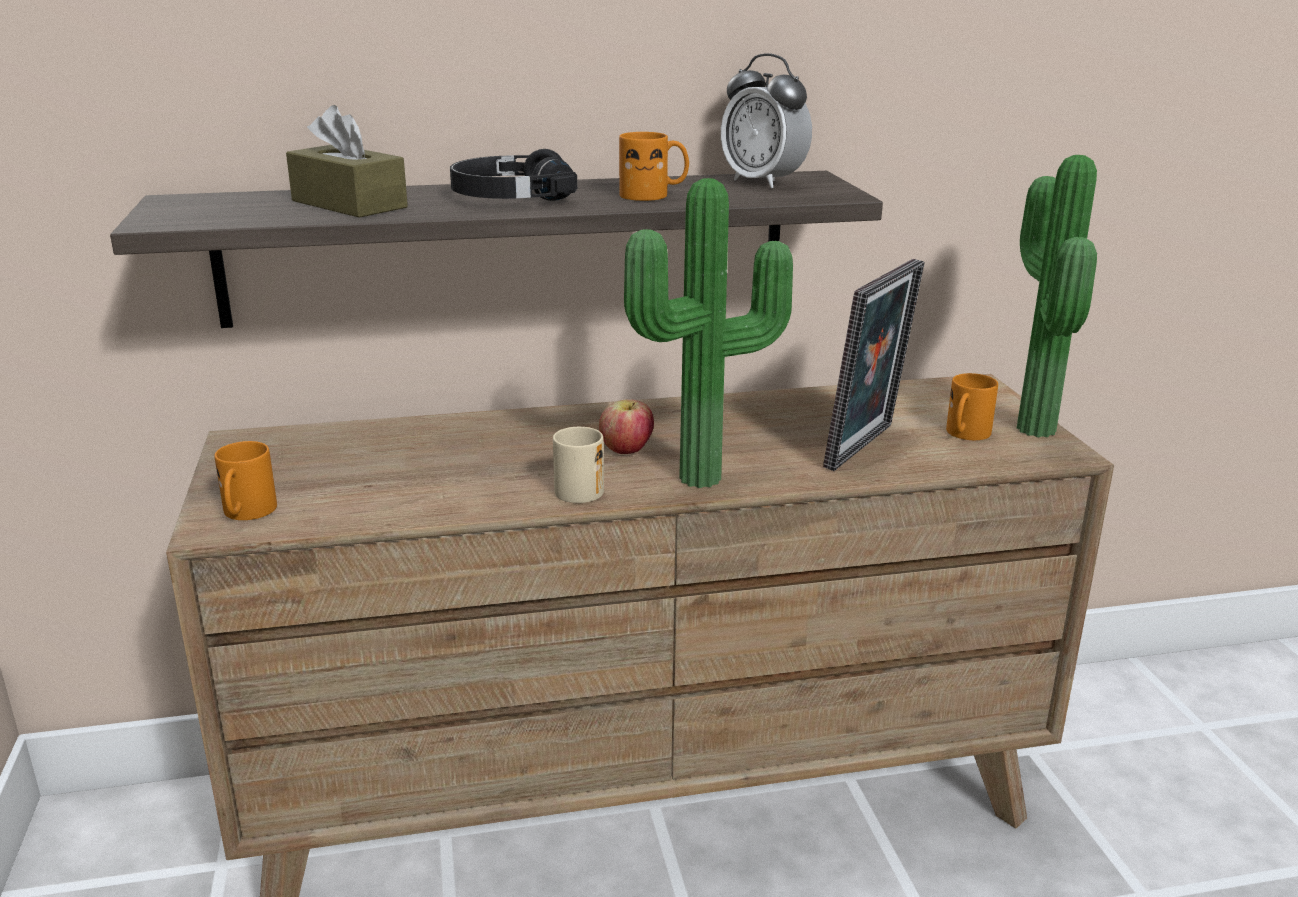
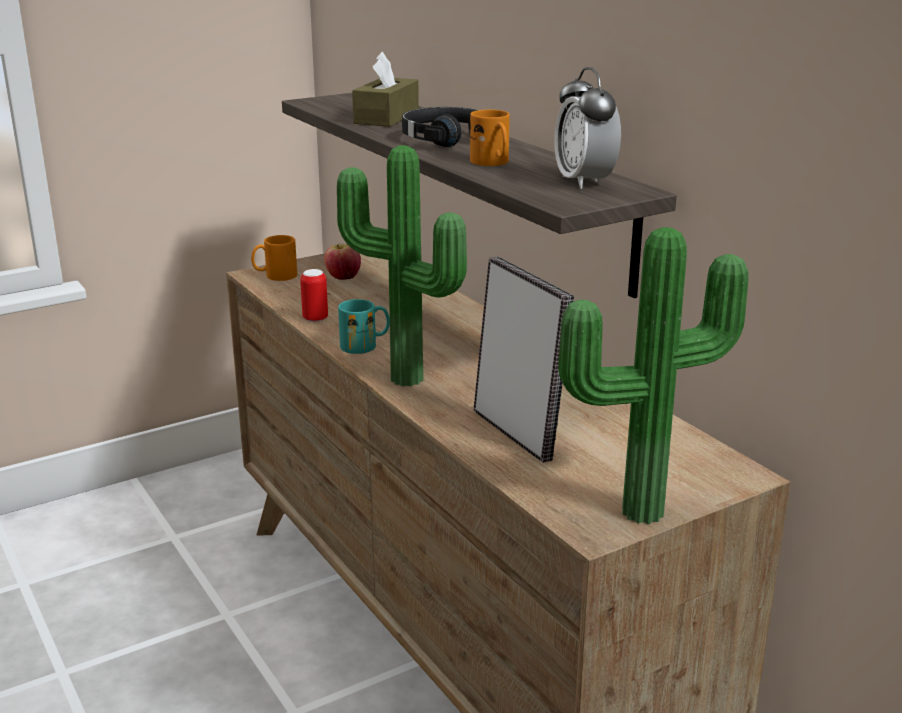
camera: 70 degrees right, 0 degrees up
(457, 506) = (315, 319): none -> can
(579, 487) = (365, 345): beige mug -> turquoise mug
(626, 451) = (436, 349): apple -> apple (343, 278)
(763, 182) = (584, 181): alarm clock -> alarm clock turned 45 degrees counterclockwise
(866, 448) = (518, 433): picture frame -> picture frame turned 135 degrees counterclockwise
(965, 435) = (592, 476): orange mug -> none

